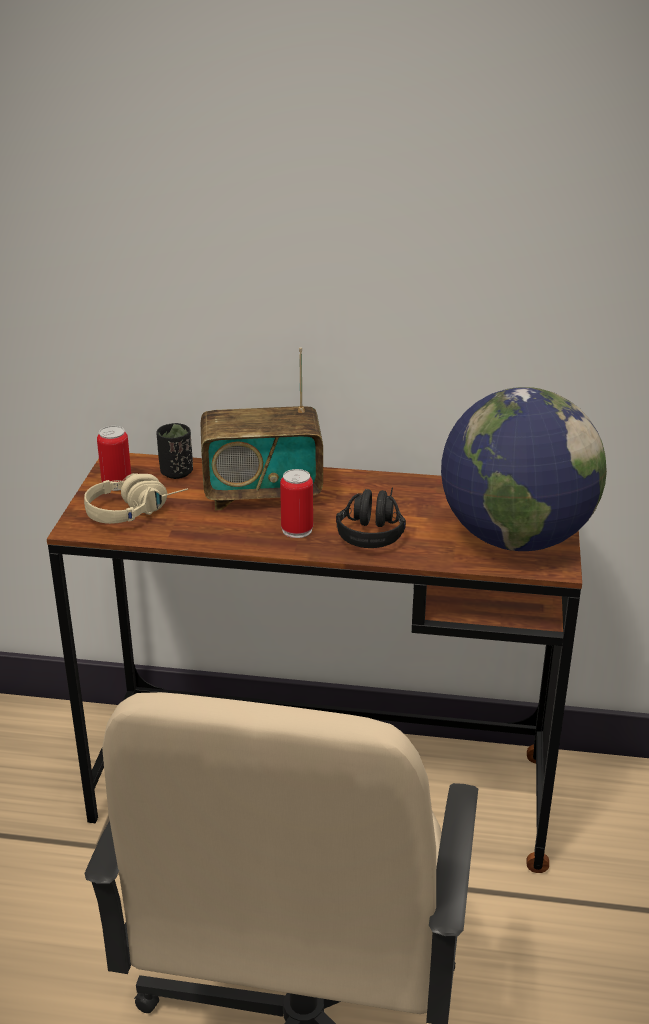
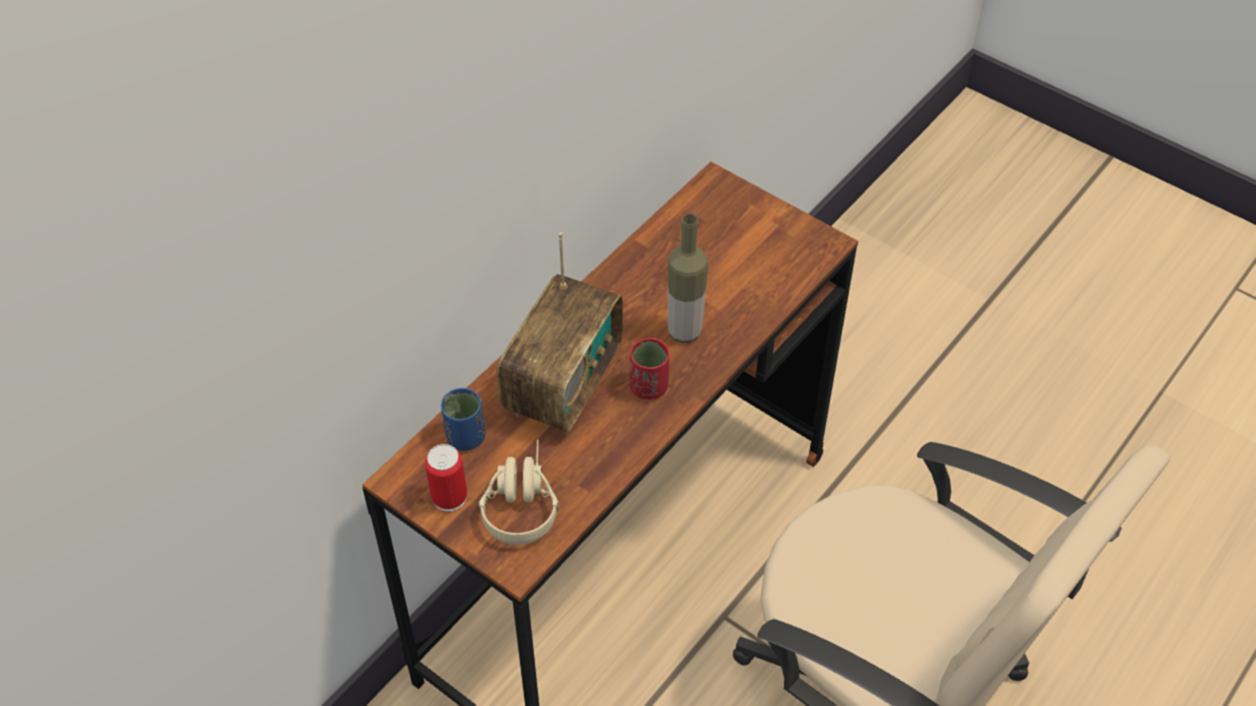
camera: 60 degrees left, 20 degrees up
(176, 473) = (466, 437): black cup -> blue cup
(297, 530) = (649, 387): can -> red cup
(372, 528) = (684, 332): black headphones -> bottle
(515, 538) = (767, 245): globe -> none

